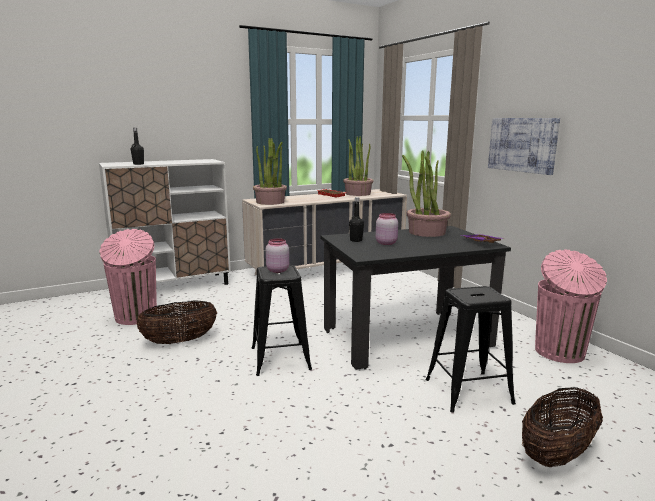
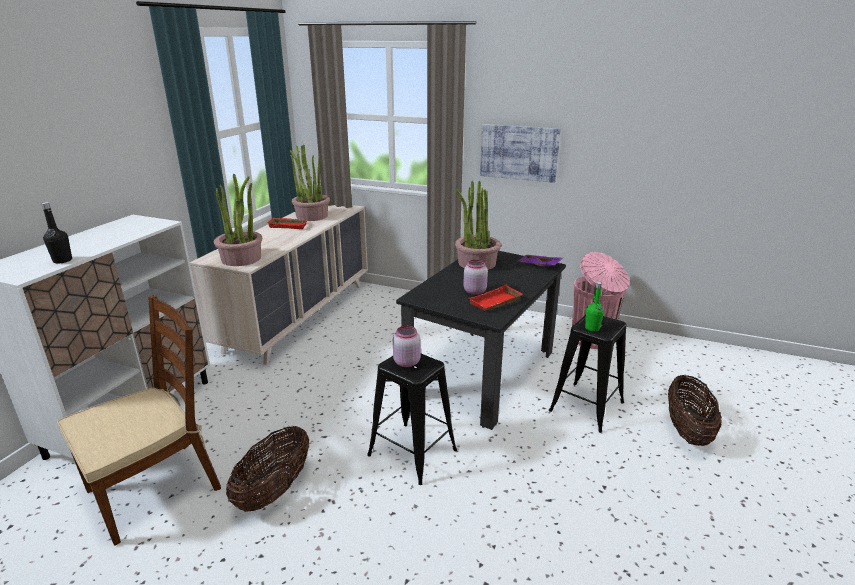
camera: 40 degrees left, 10 degrees up
(135, 317) = (155, 488): pink trash can -> brown chair
(356, 240) = (443, 296): black bottle -> none
(387, 251) = (496, 302): none -> red tray
(465, 294) = (592, 328): none -> green bottle

